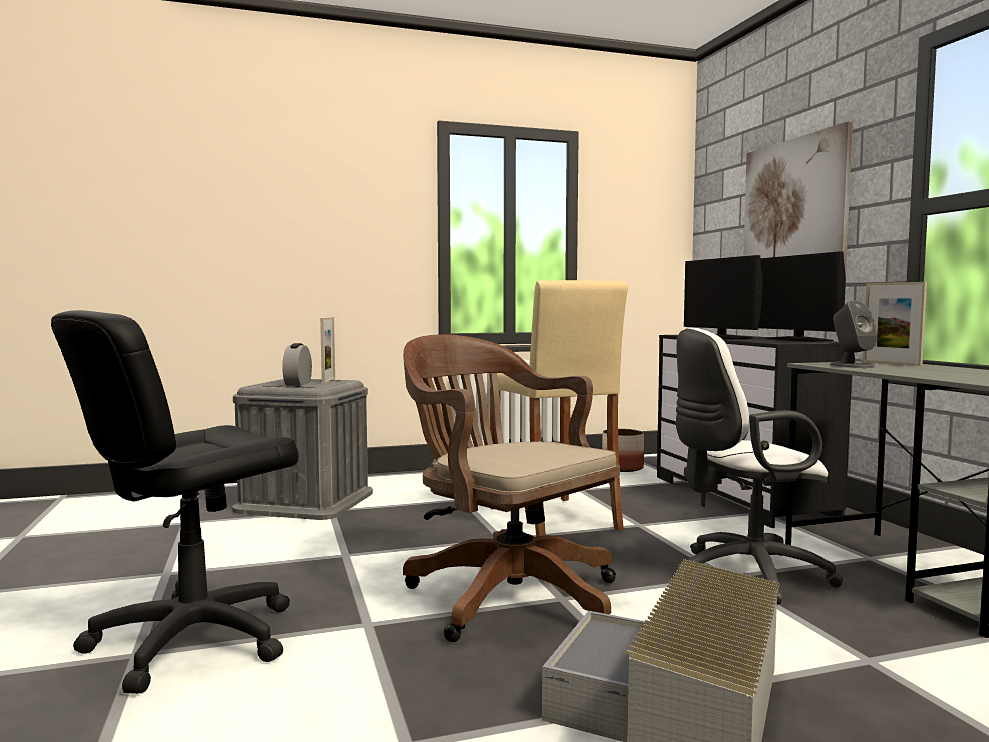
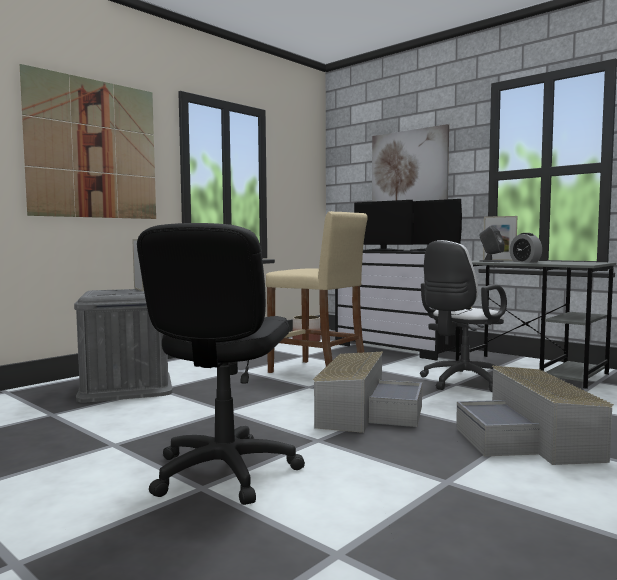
camera: 30 degrees left, 0 degrees up
(298, 384) = (125, 292): alarm clock -> alarm clock (525, 262)
(315, 206) = (94, 149): none -> picture
(505, 594) = (365, 412): brown office chair -> grey storage box

